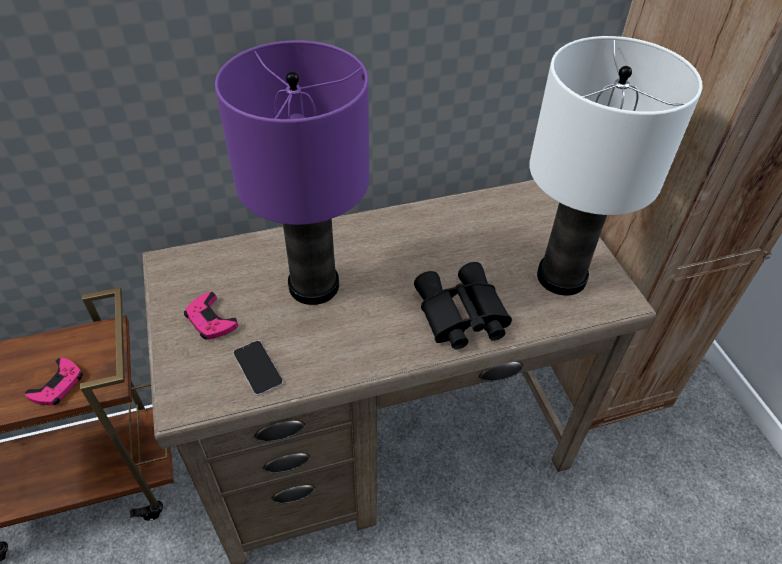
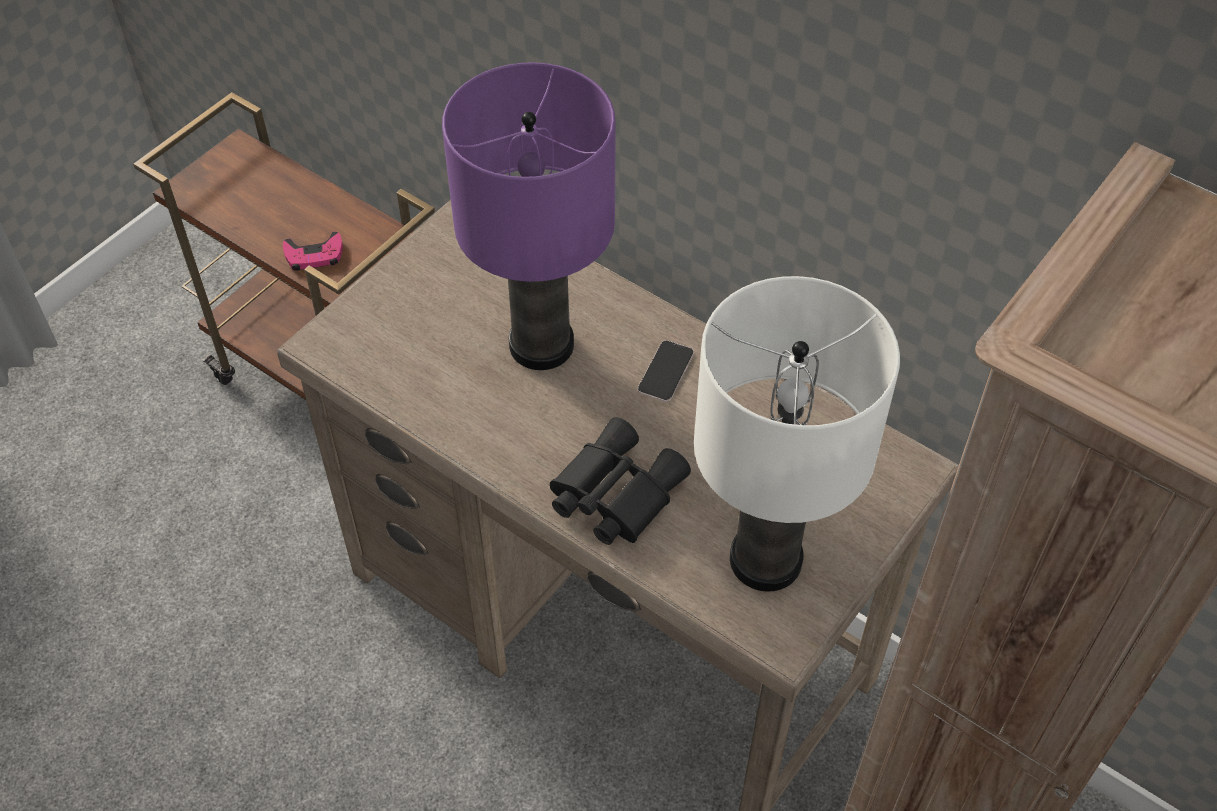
camera: 55 degrees right, 5 degrees up
(210, 320) = (427, 297): pink game controller -> none
(258, 368) = (402, 370): phone -> phone (665, 372)

